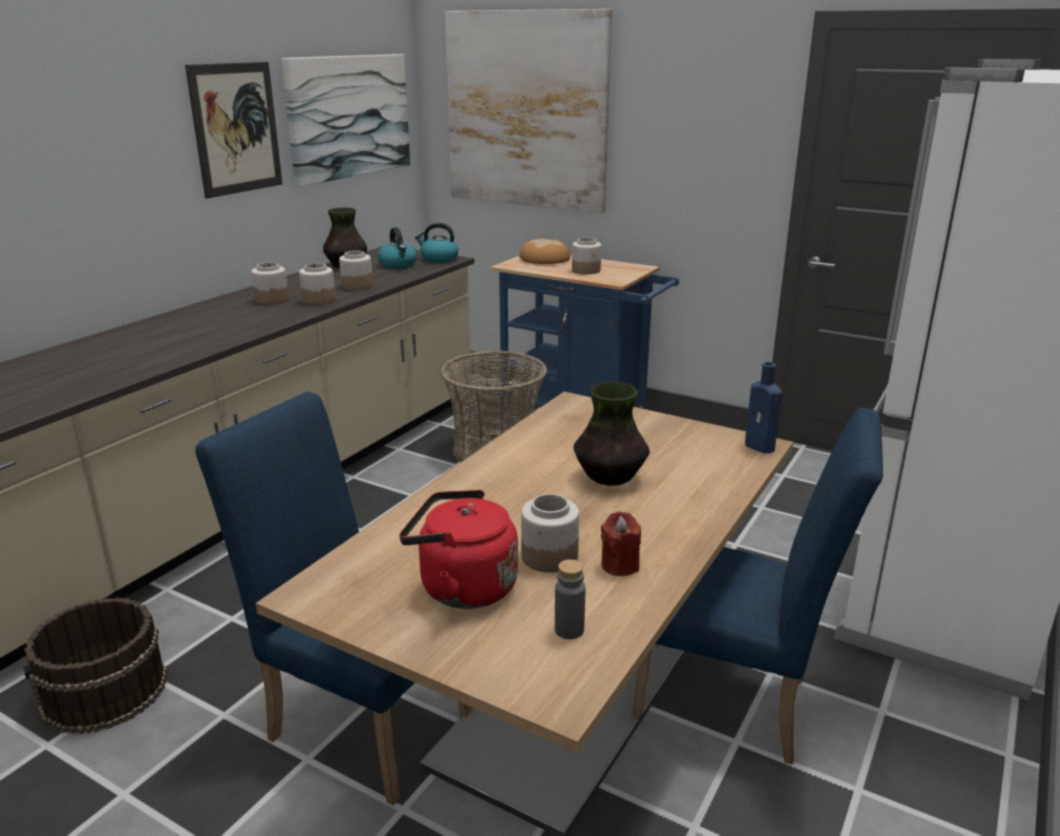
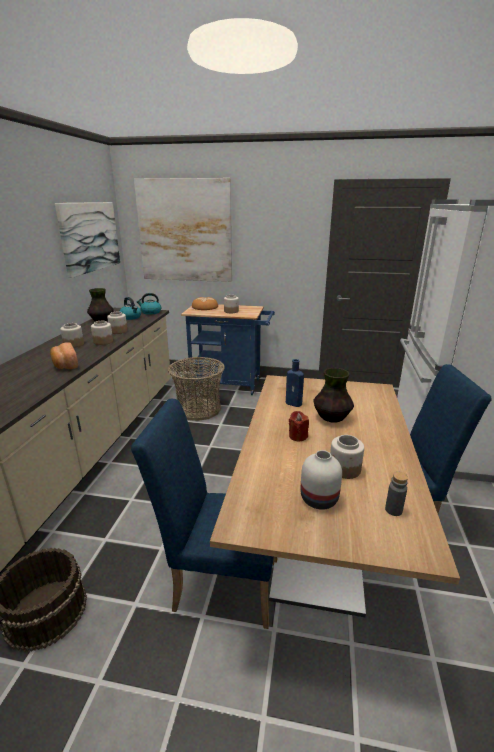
camera: 20 degrees left, 0 degrees up
(233, 329) = (65, 365): none -> bread
(236, 128) = (35, 245): picture -> none
(462, 587) = (318, 498): red kettle -> white vase
(620, 565) = (381, 466): red candle -> red candle (298, 436)
(761, 447) = (382, 389): blue bottle -> blue bottle (294, 404)

